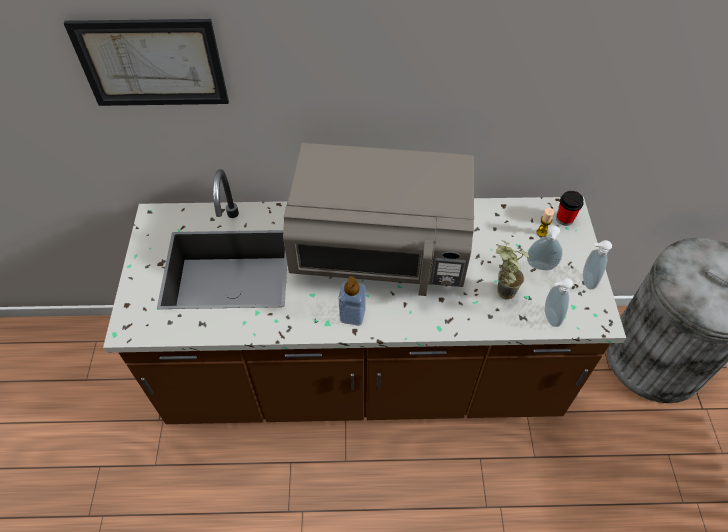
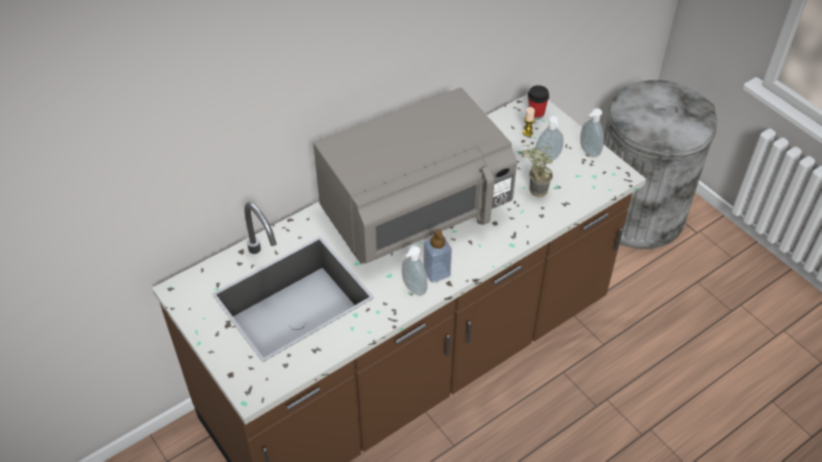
camera: 35 degrees left, 5 degrees down
(152, 63) = (169, 123): picture -> none
(549, 317) = (583, 193): soap dispenser -> soap dispenser (413, 289)

